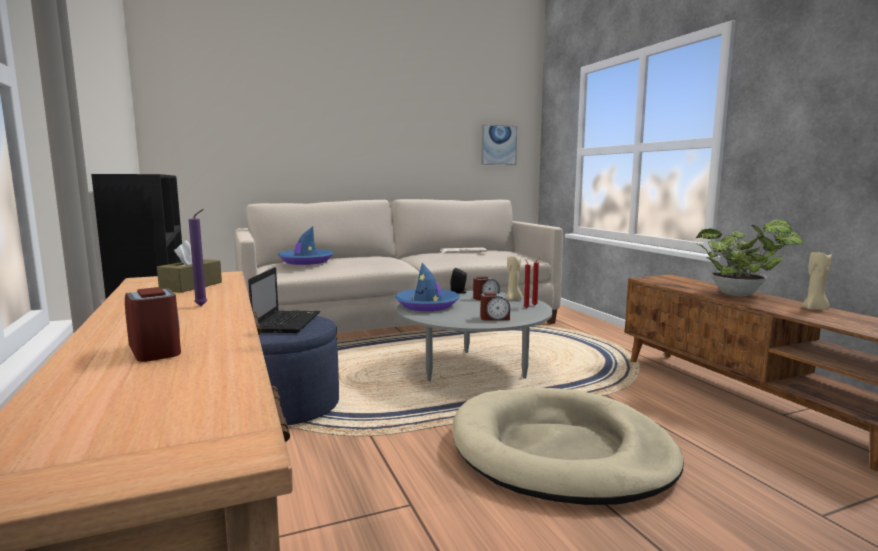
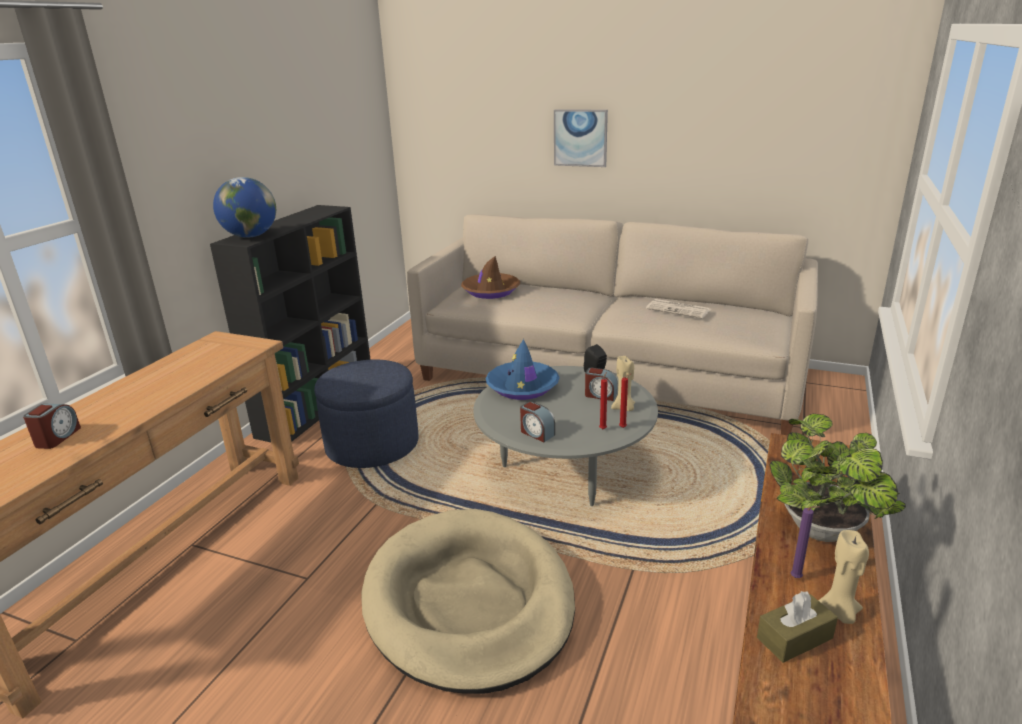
camera: 45 degrees right, 15 degrees up
(132, 173) = (250, 236): none -> globe
(191, 286) = (210, 359): brown tissue box -> brown tissue box (794, 638)
(203, 306) = (160, 393): purple candle -> purple candle (797, 579)
(287, 322) = (367, 375): laptop -> none
(306, 261) = (491, 291): blue hat -> brown hat
(498, 145) = (825, 142): picture -> picture (580, 138)

